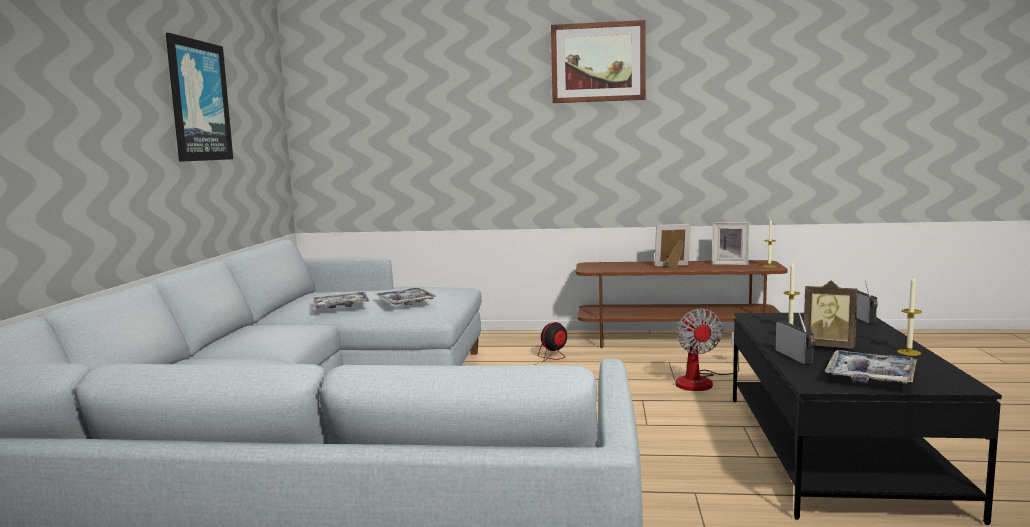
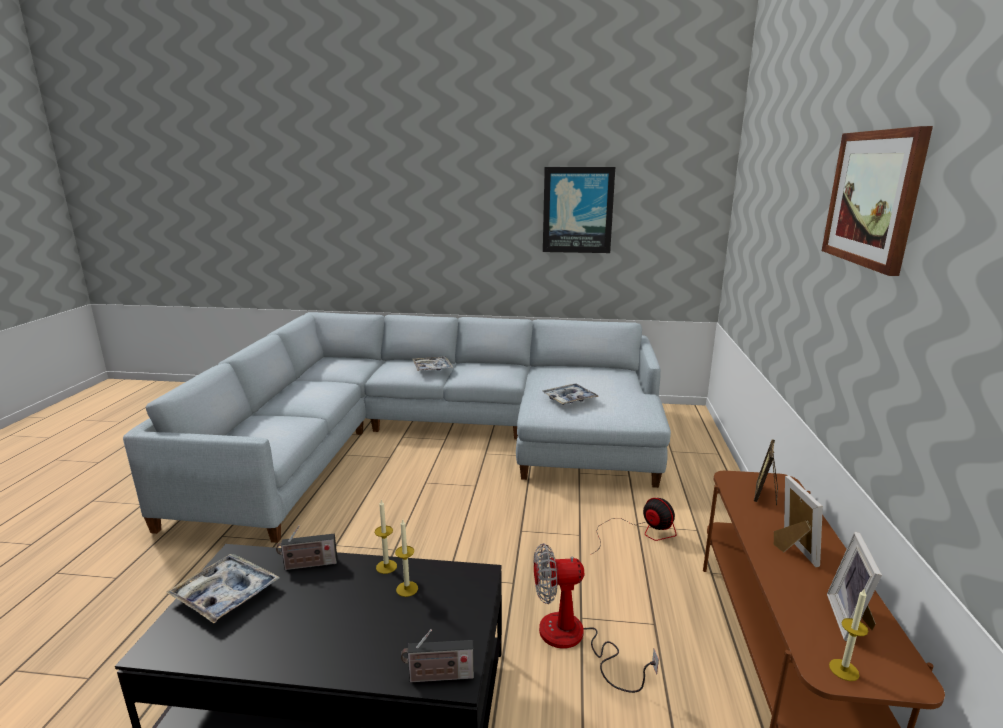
camera: 90 degrees right, 10 degrees up
(341, 306) = (555, 380): tray -> tray (432, 368)
(828, 346) = (329, 598): picture frame -> picture frame (765, 496)
(909, 352) = (270, 655): candle -> candle (386, 566)

